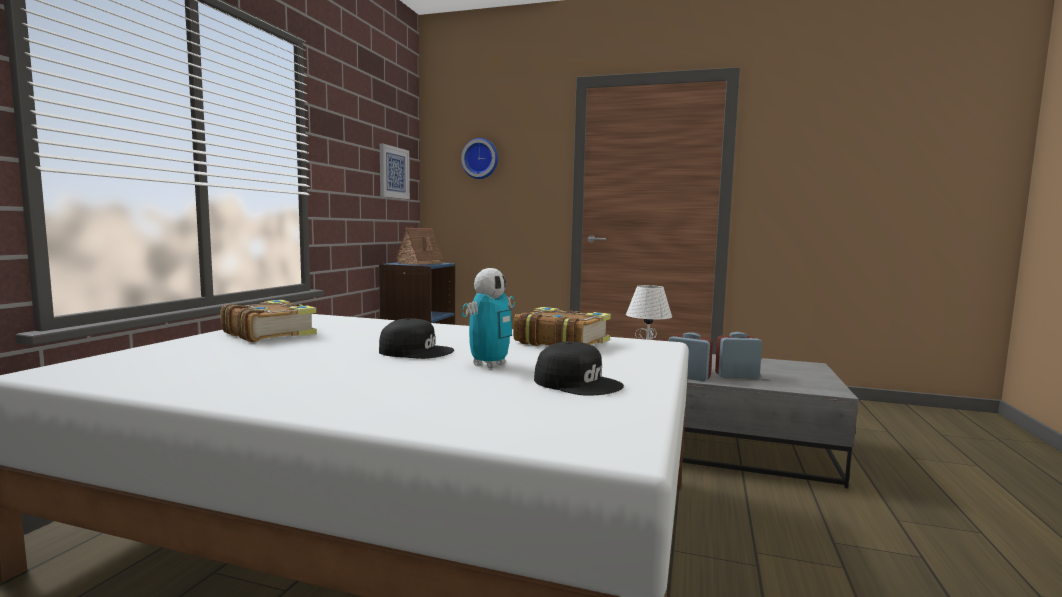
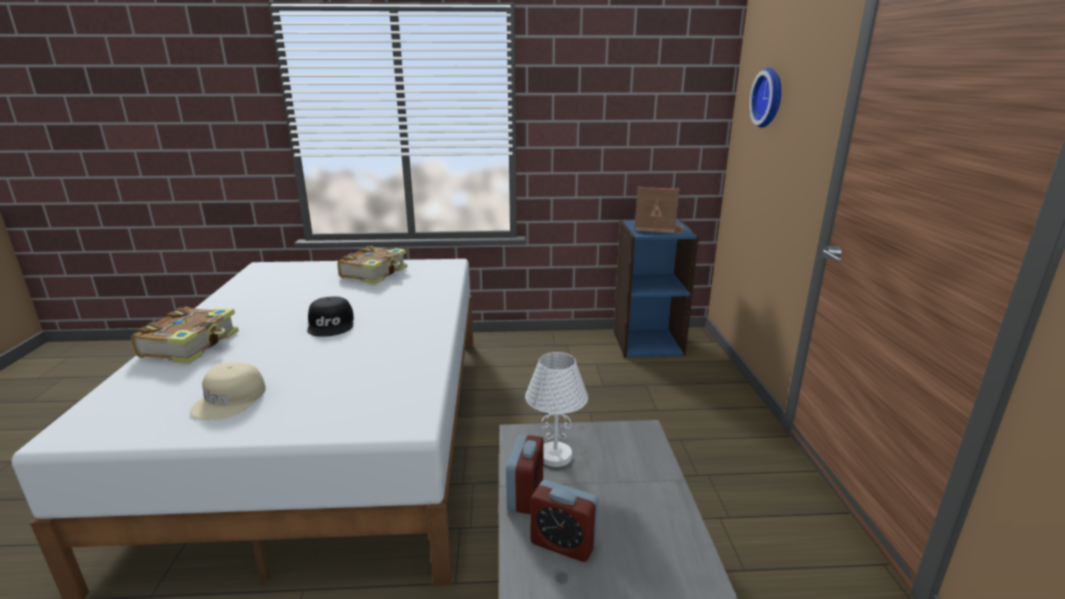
camera: 70 degrees right, 15 degrees up
(393, 172) = (667, 116): picture -> none
(489, 364) = (290, 357): toy robot -> none
(560, 342) = (395, 369): book -> book (192, 345)
(578, 383) = (230, 399): black cap -> beige cap
(736, 375) = (563, 543): alarm clock -> alarm clock turned 135 degrees clockwise

